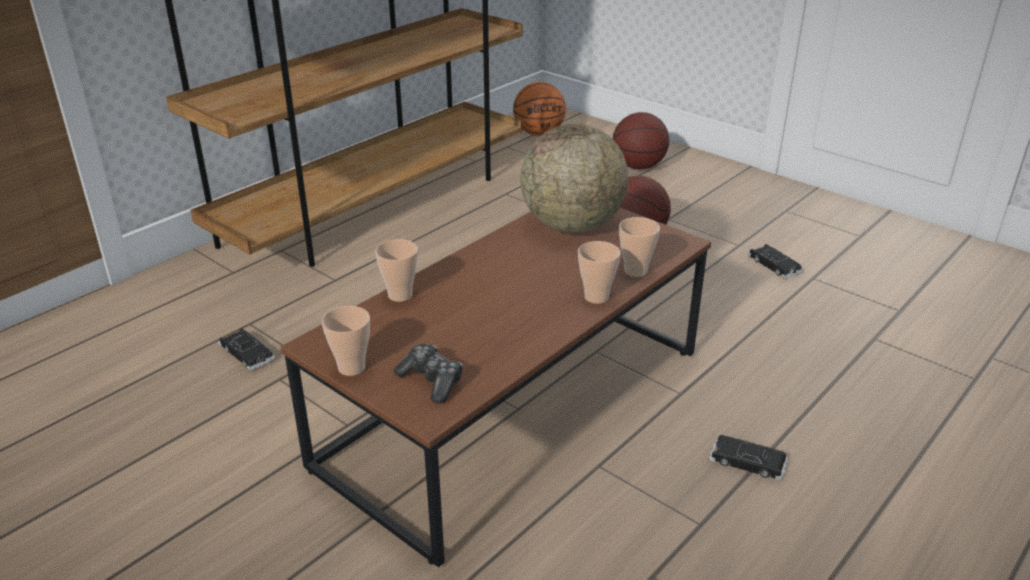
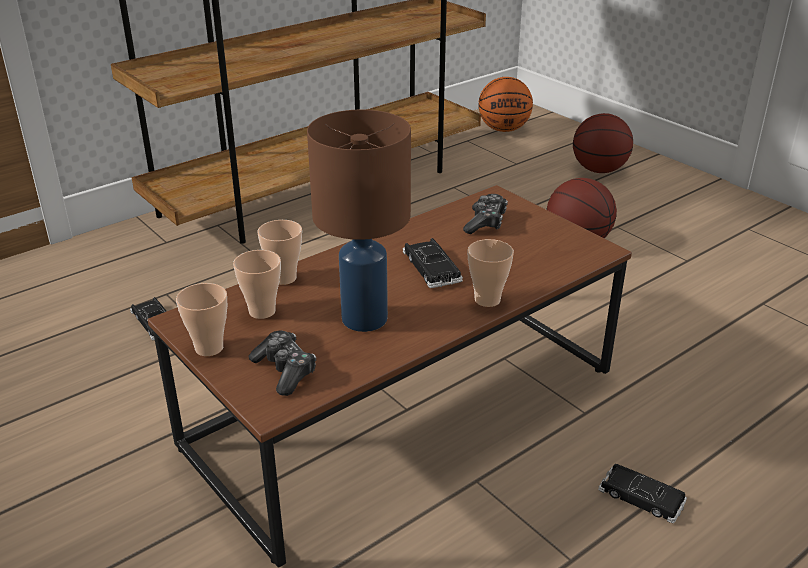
camera: 10 degrees right, 0 degrees up
(489, 324) = (364, 318): none -> brown table lamp
(572, 226) = (485, 222): globe -> game controller
(635, 271) = (538, 276): cup -> cup (262, 311)
(774, 265) = (722, 285): black toy car -> black toy car (431, 269)

